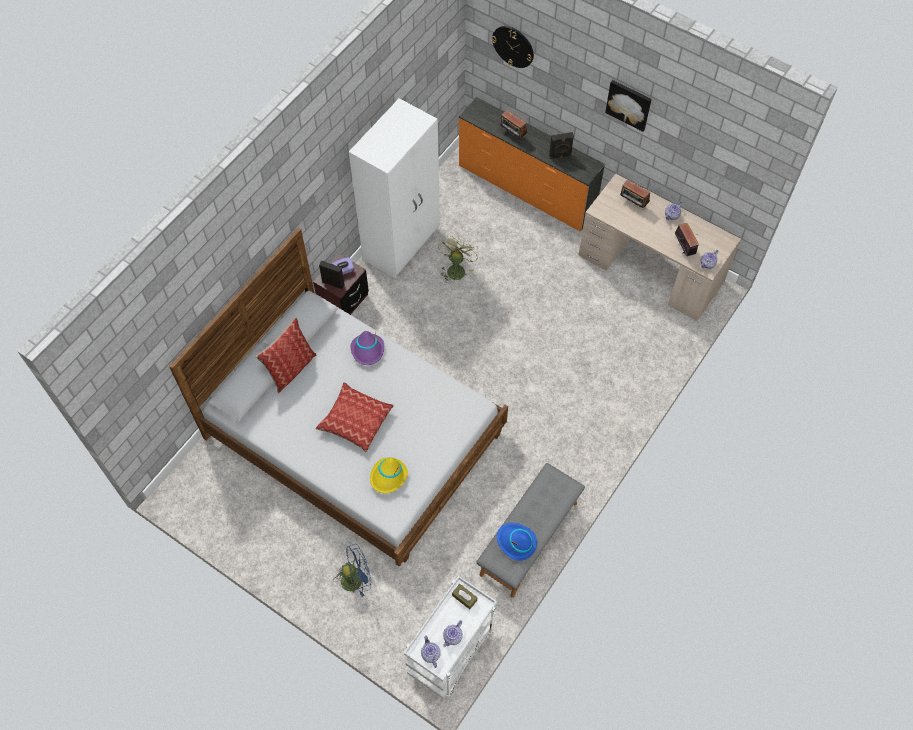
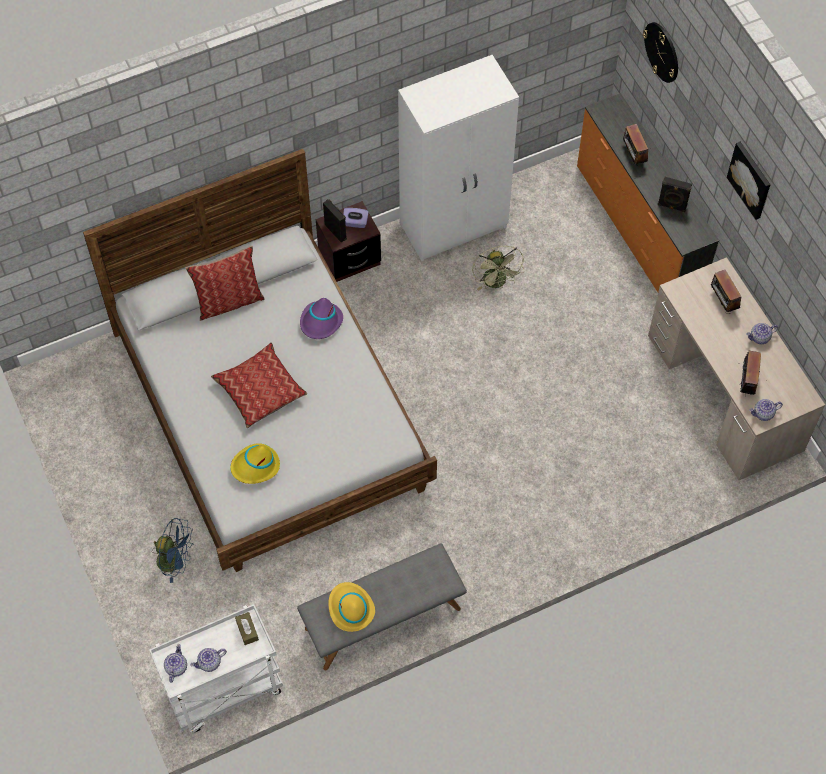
camera: 30 degrees right, 0 degrees up
(456, 268) = (497, 283): green fan -> green fan turned 120 degrees clockwise
(516, 542) = (350, 608): blue hat -> yellow hat

